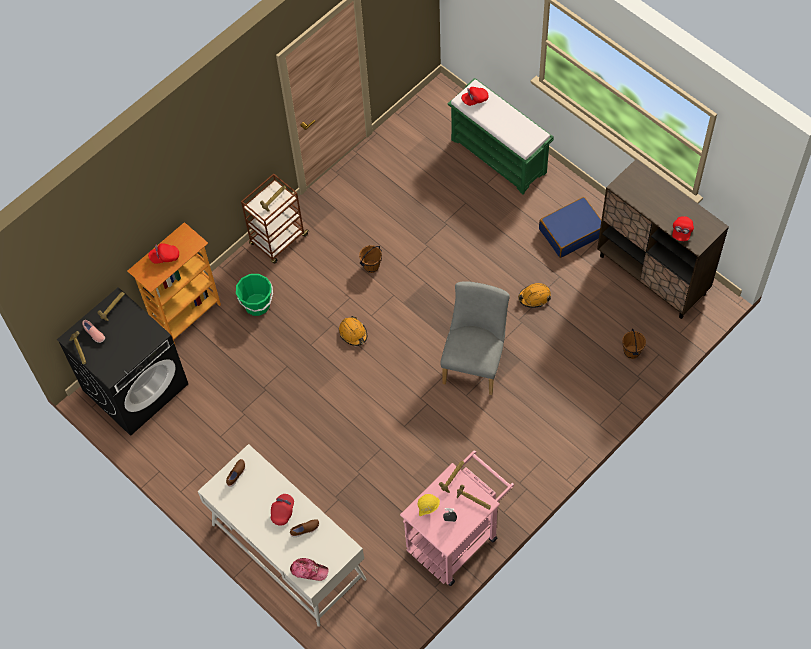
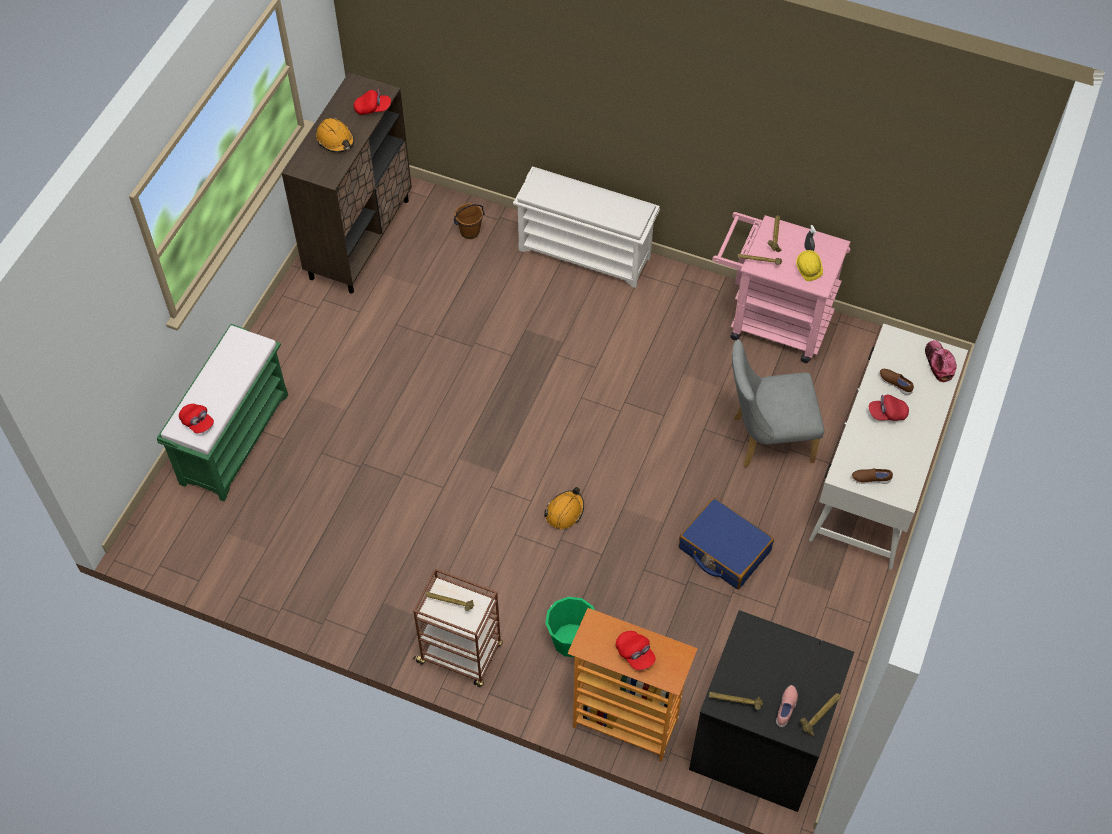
camera: 115 degrees left, 5 degrees down
(371, 266) = (458, 526): brown bucket -> none
(475, 361) = (547, 372): grey chair -> grey chair (766, 439)
(534, 297) = (434, 340): orange hard hat -> orange hard hat (335, 140)
(571, 232) = (327, 330): blue suitcase -> blue suitcase (724, 550)
(579, 428) = (586, 253): none -> white shoe rack

